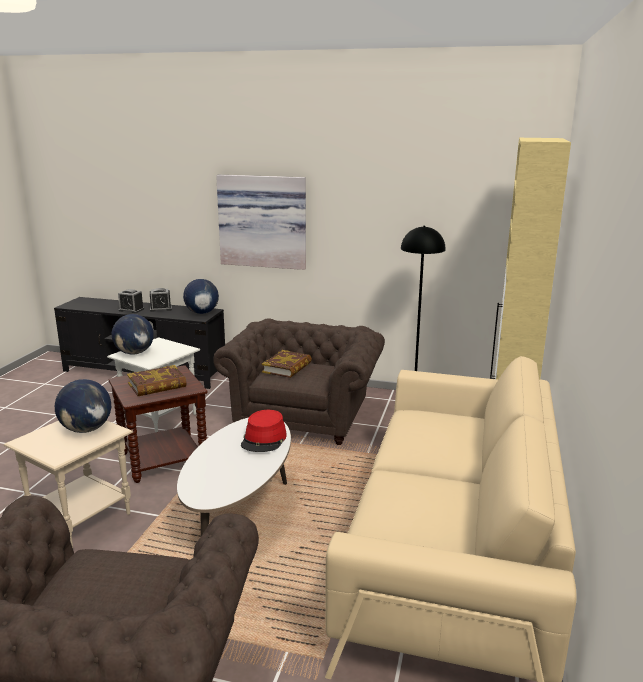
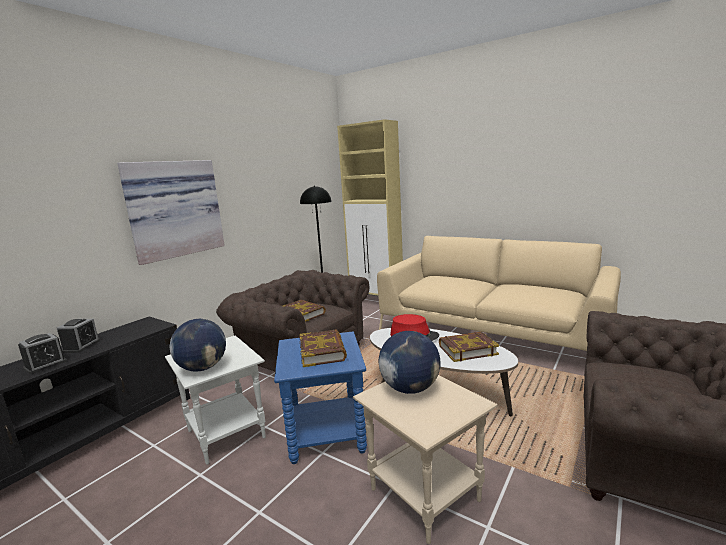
camera: 70 degrees left, 5 degrees down
(163, 459) = (325, 433): brown side table -> blue side table
(201, 313) = (142, 325): globe -> none
(228, 475) = (467, 350): none -> book

